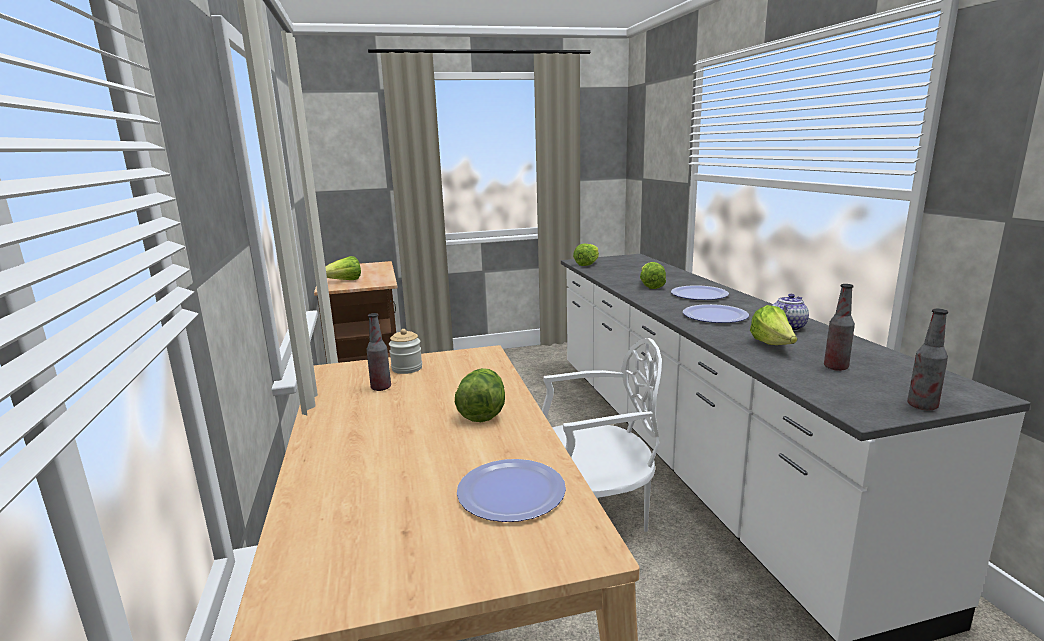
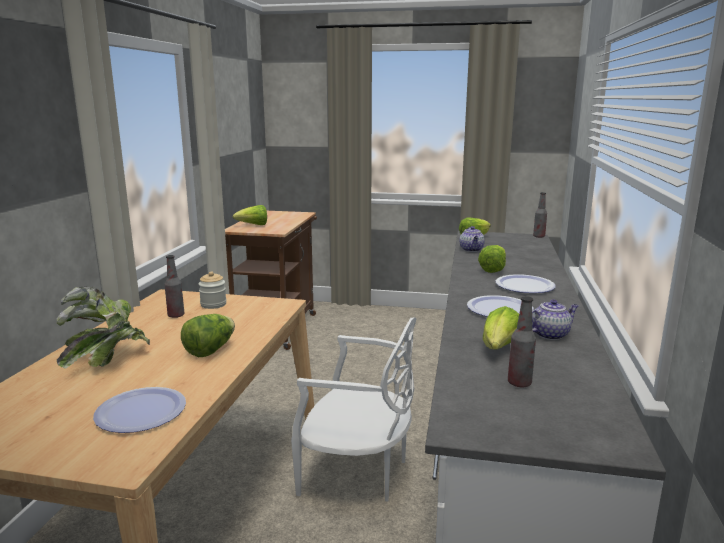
camera: 25 degrees right, 0 degrees up
(375, 451) = (107, 360): none -> potted plant
(603, 273) = (472, 250): none -> teapot
(922, 406) = (530, 440): bottle -> bottle (539, 236)

